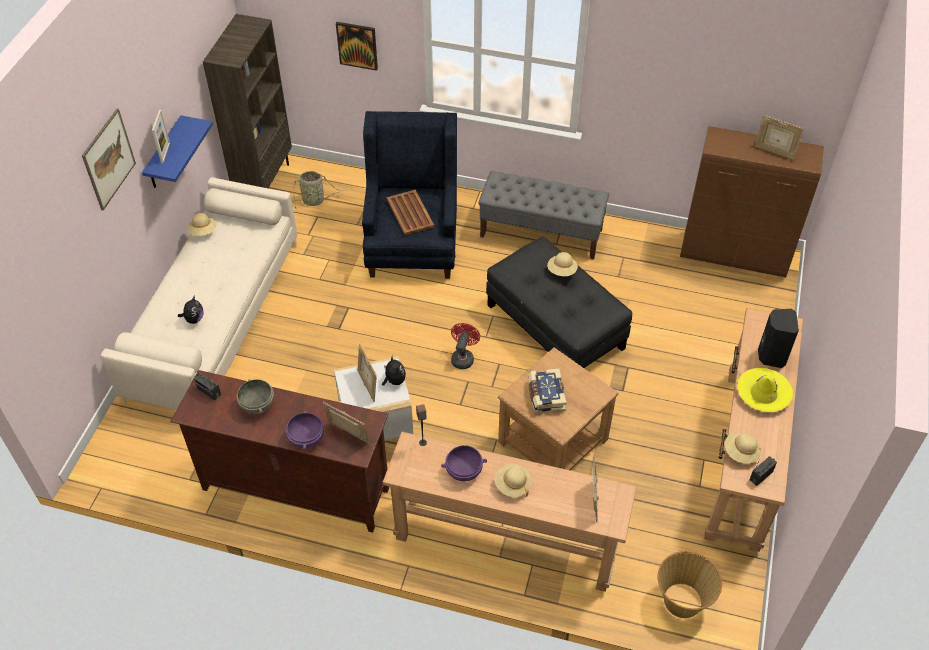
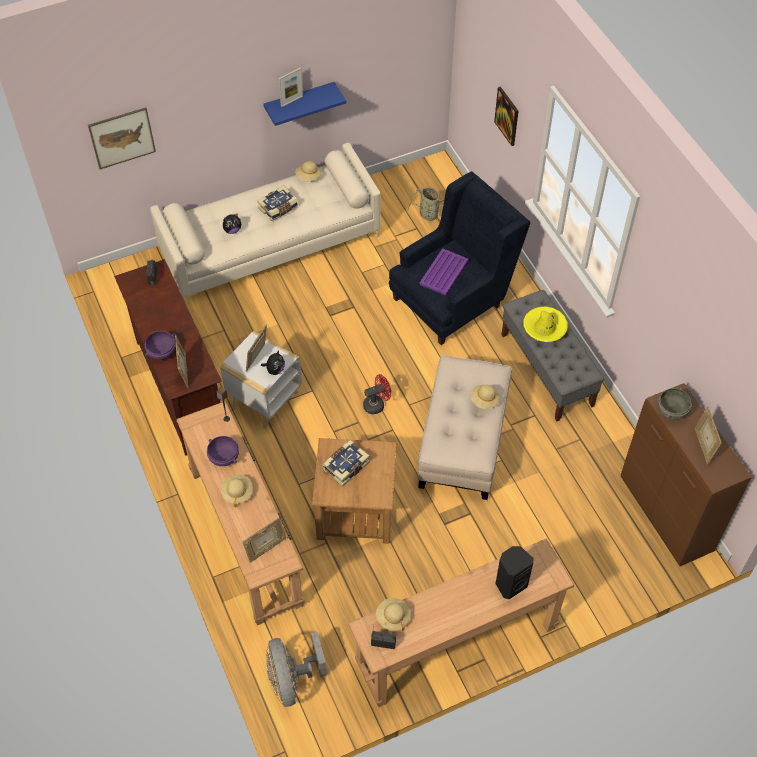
camera: 50 degrees right, 5 degrees up
(109, 159) = (225, 79): picture -> picture (122, 138)
(211, 272) = (278, 208): none -> book
(258, 405) = (165, 308): grey bowl -> grey bowl (672, 411)
(264, 180) = (417, 174): brown bookcase -> none
(410, 212) = (444, 272): brown tray -> purple tray
(556, 326) = (463, 441): black ottoman -> beige ottoman
(682, 600) = (292, 679): basket -> grey fan
(763, 394) = (465, 600): yellow hat -> yellow hat (544, 327)

